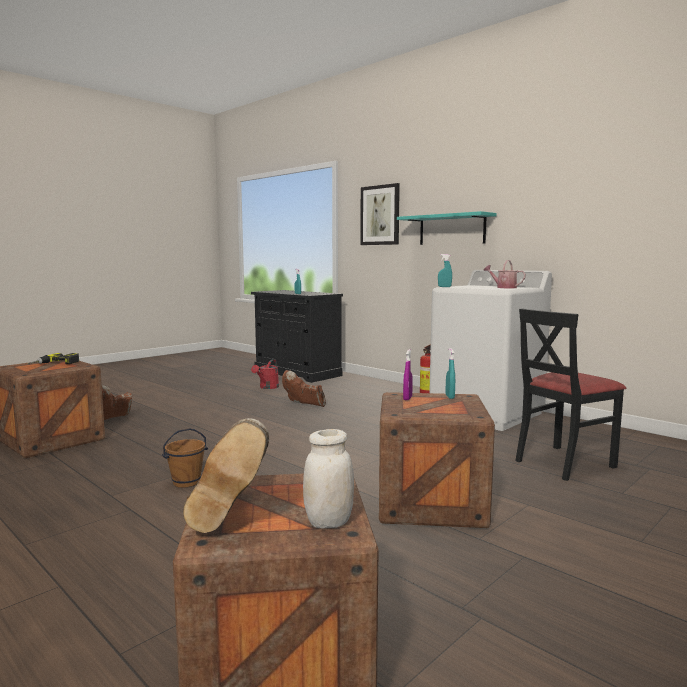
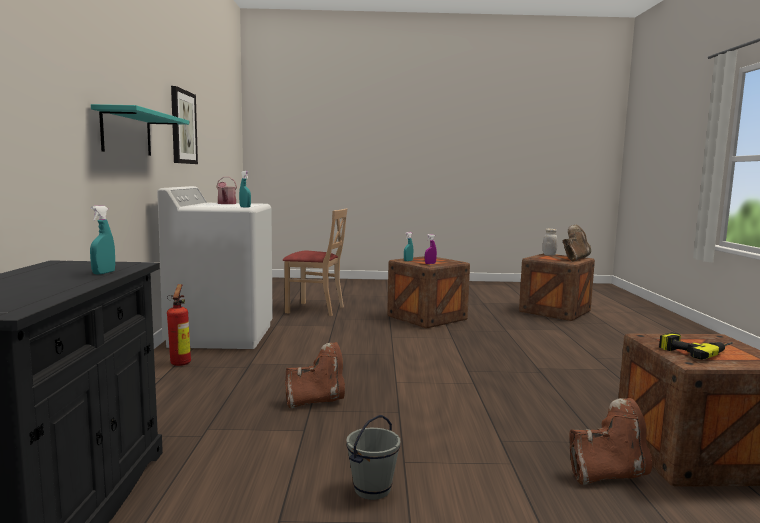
camera: 135 degrees left, 0 degrees up
(186, 482) = (548, 361): brown bucket -> none
(214, 394) = (371, 489): none -> grey bucket
(267, 387) = (253, 471): red watering can -> none
(303, 406) = (317, 401): brown boot -> brown boot turned 90 degrees counterclockwise
(380, 215) = (45, 83): picture -> picture (183, 127)
(563, 463) = (315, 309): black chair -> beige chair

